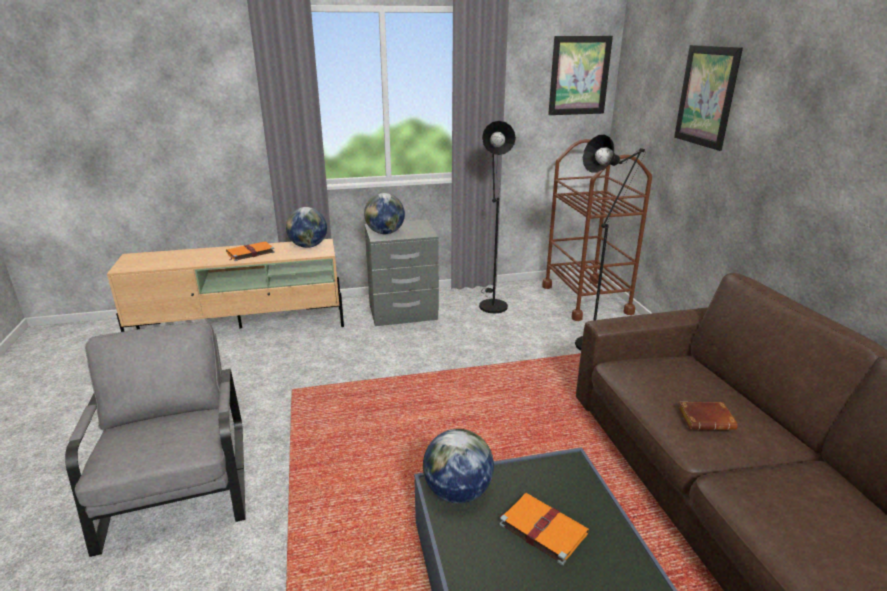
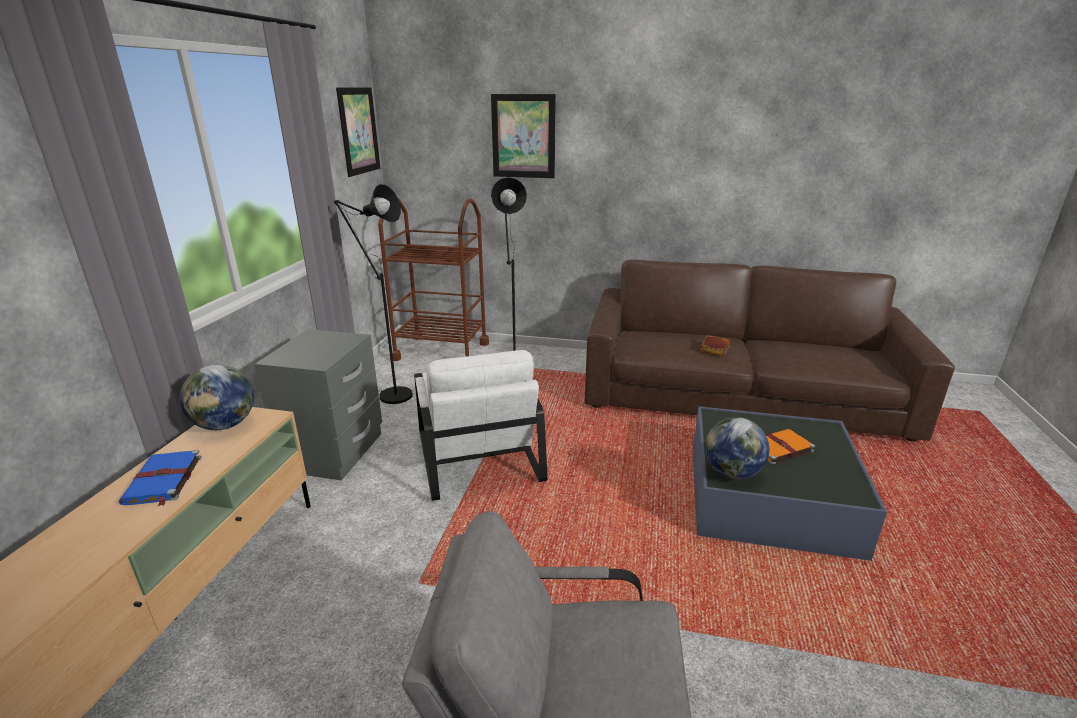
camera: 65 degrees left, 0 degrees up
(249, 253) = (163, 481): orange book -> blue book
(385, 233) = (312, 357): globe -> none
(447, 366) = (477, 454): none -> white armchair

